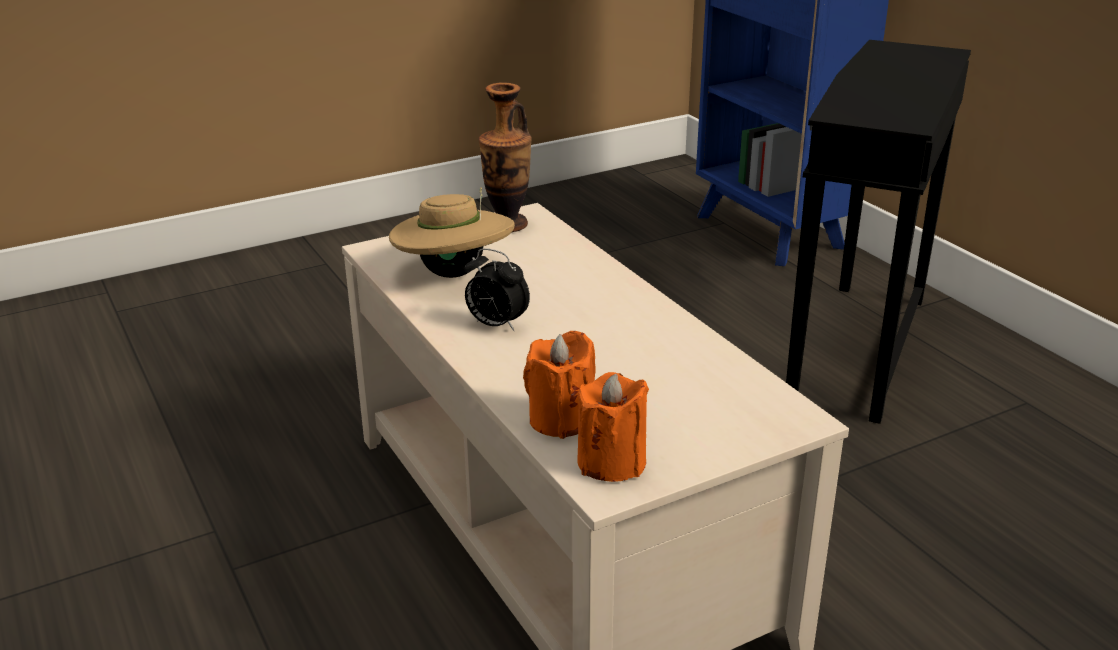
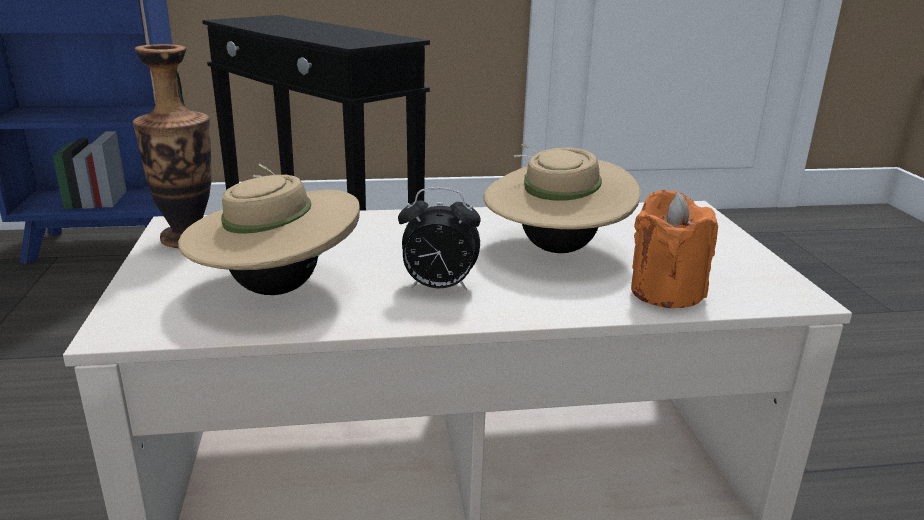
camera: 70 degrees left, 5 degrees down
(496, 325) = (438, 288): alarm clock -> alarm clock turned 45 degrees clockwise
(611, 462) = (750, 285): orange candle -> none
(614, 358) = (555, 248): none -> beige hat

